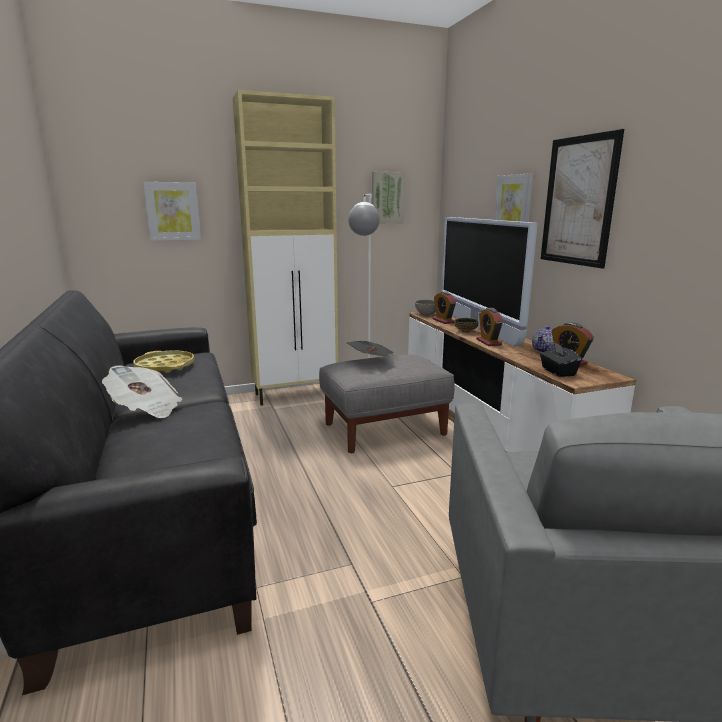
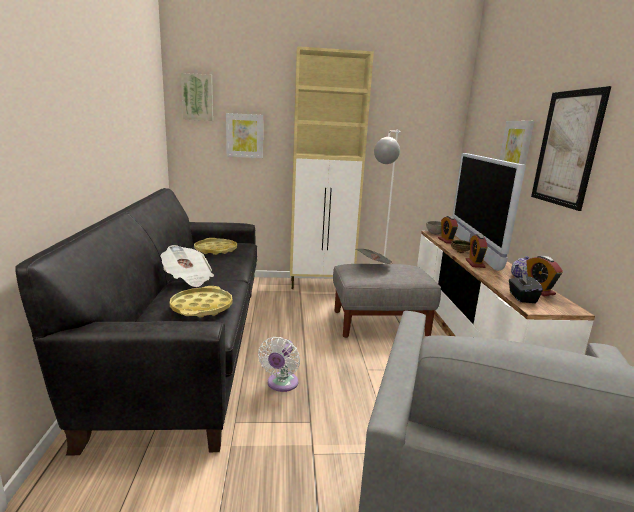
camera: 15 degrees right, 0 degrees up
(188, 443) = (202, 307): none -> yellow tray
(296, 525) = (281, 384): none -> white fan
(387, 198) = (415, 134): picture -> picture (197, 97)

